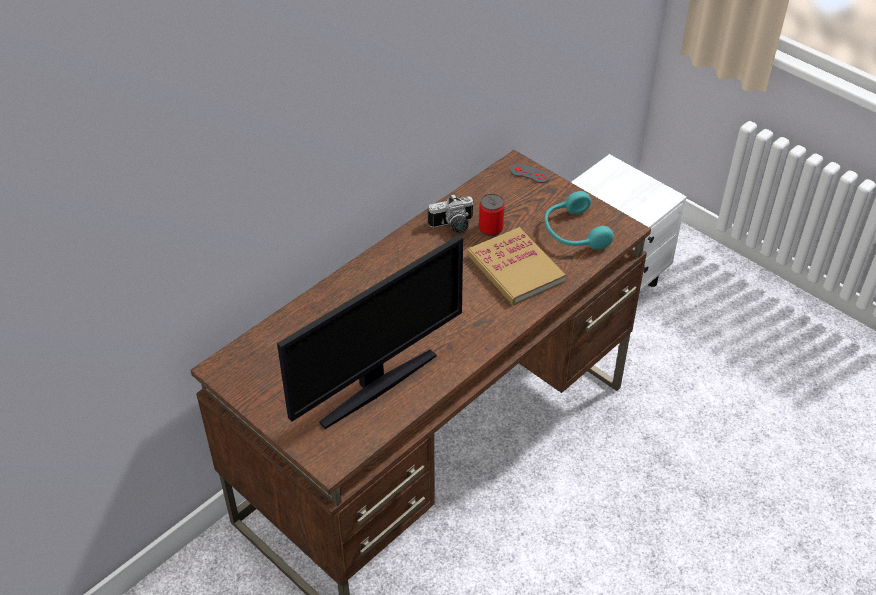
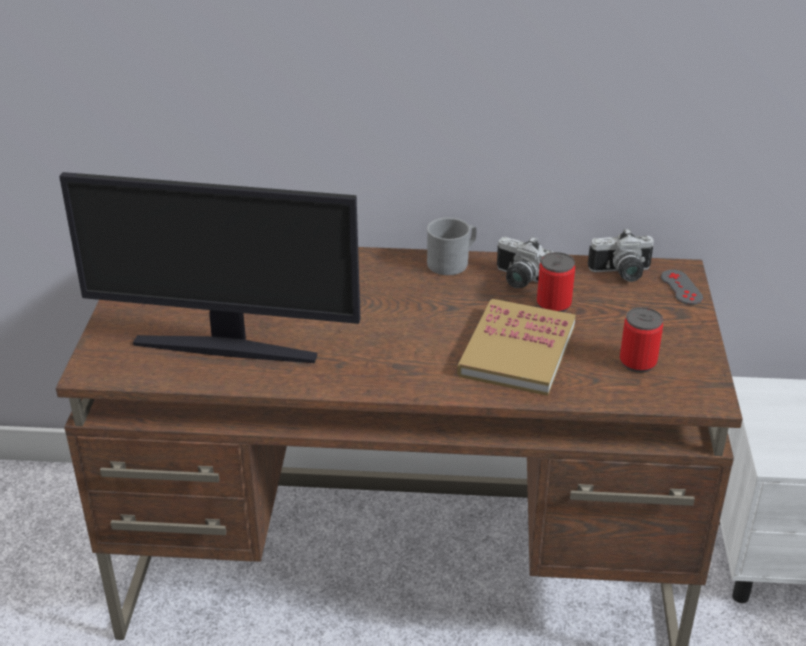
camera: 50 degrees right, 10 degrees down
(403, 240) = (452, 261): none -> grey mug
(493, 186) = (622, 274): none -> camera
(573, 232) = (637, 362): turquoise headphones -> can

